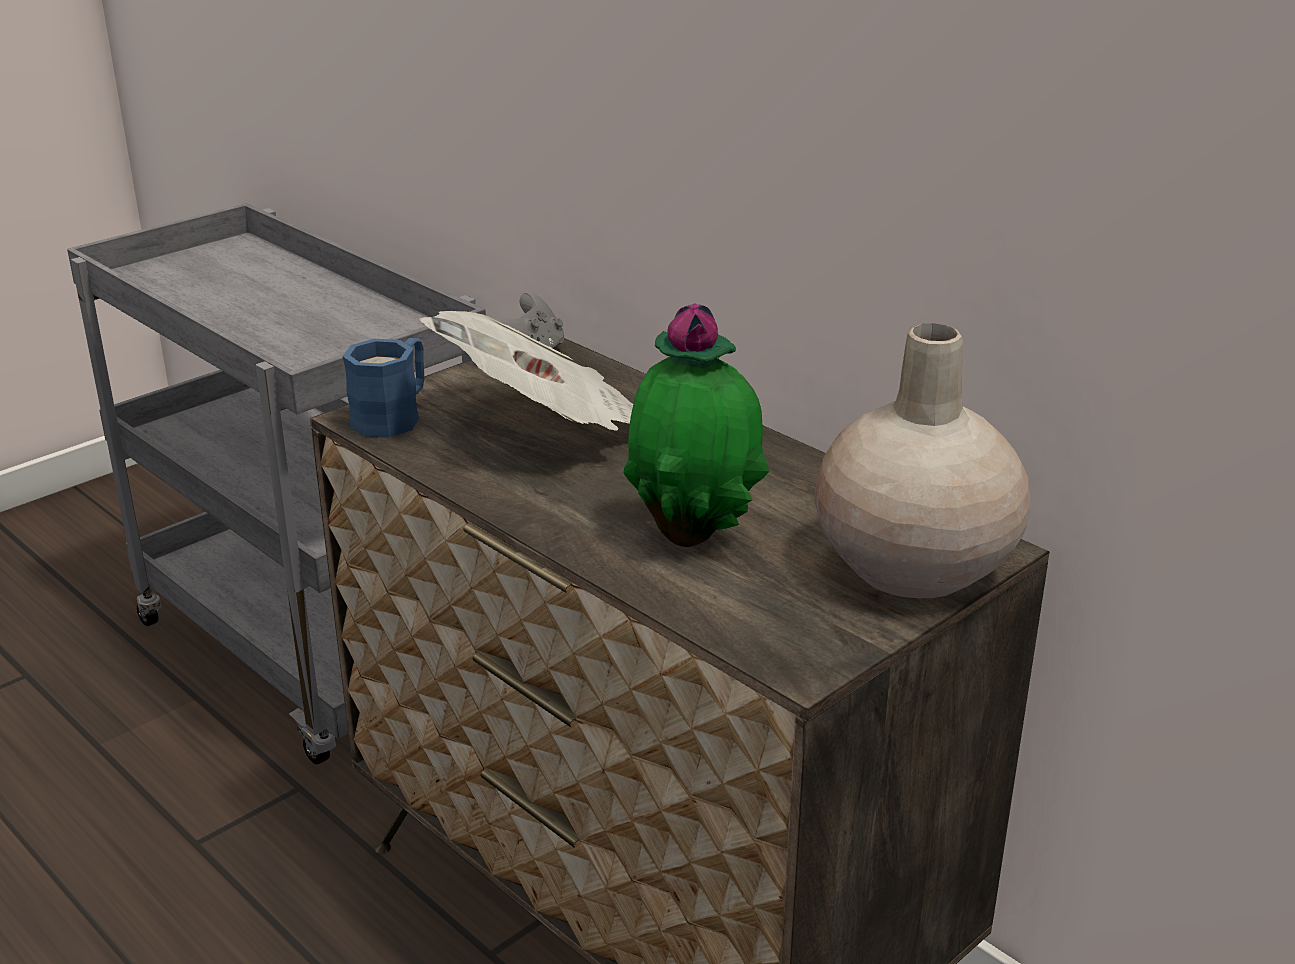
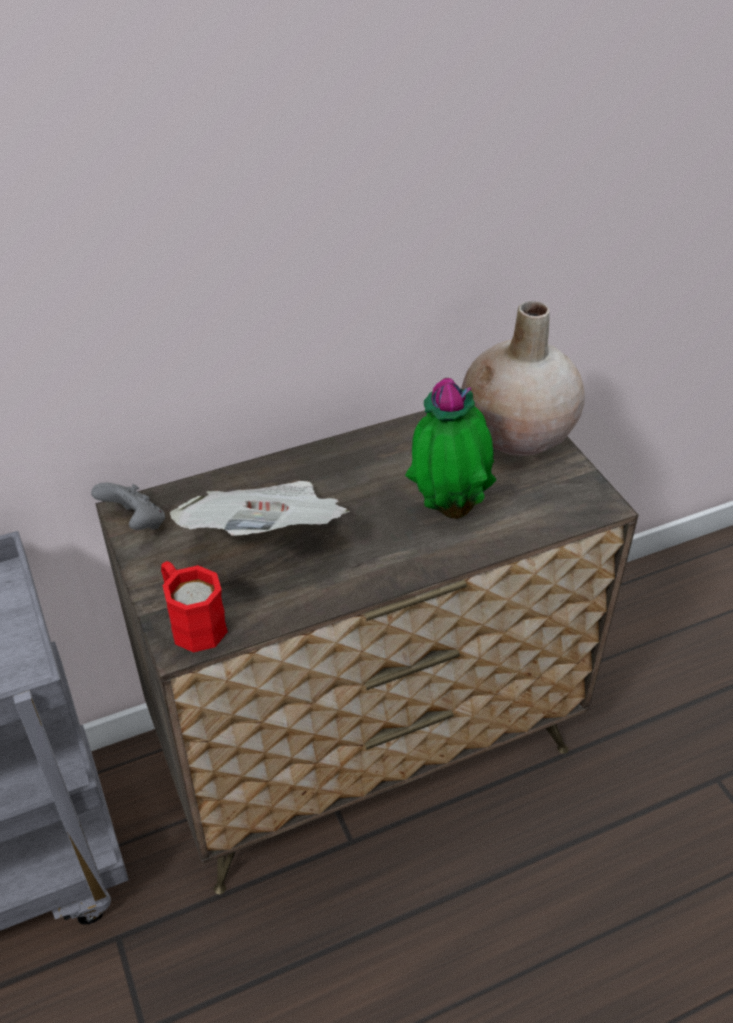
camera: 70 degrees left, 15 degrees up
(394, 416) = (192, 622): blue mug -> red mug

